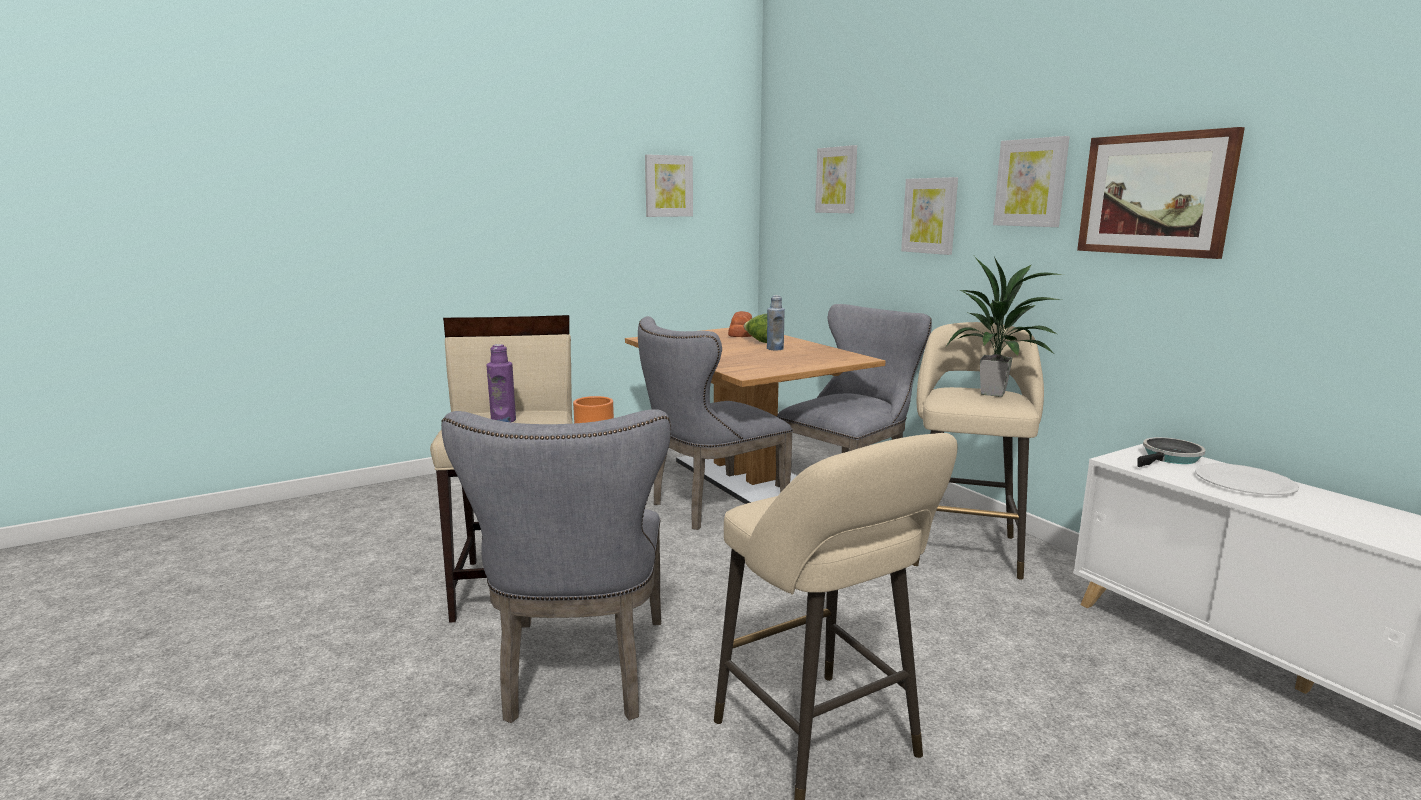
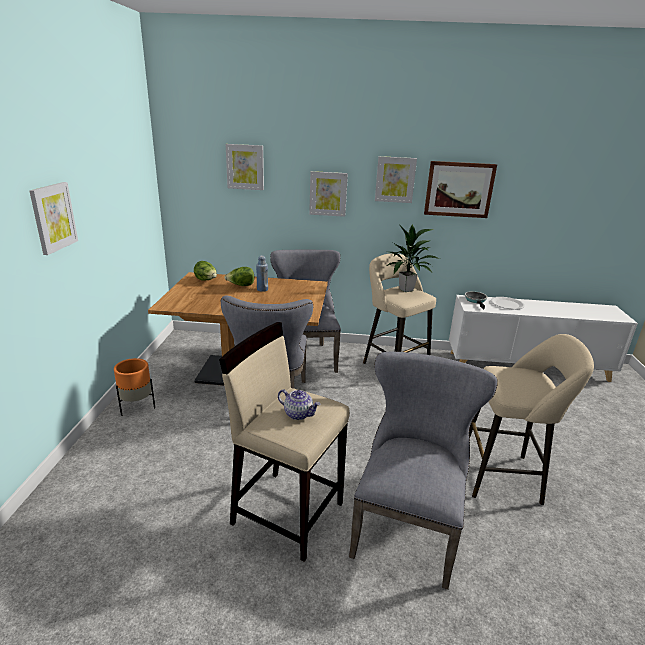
camera: 55 degrees left, 10 degrees up
(503, 420) = (298, 414): purple bottle -> teapot
(581, 675) = (407, 525): grey chair -> grey chair turned 105 degrees counterclockwise
(668, 186) = (119, 176): picture -> picture (53, 217)
(741, 333) = (206, 280): bread -> lettuce

